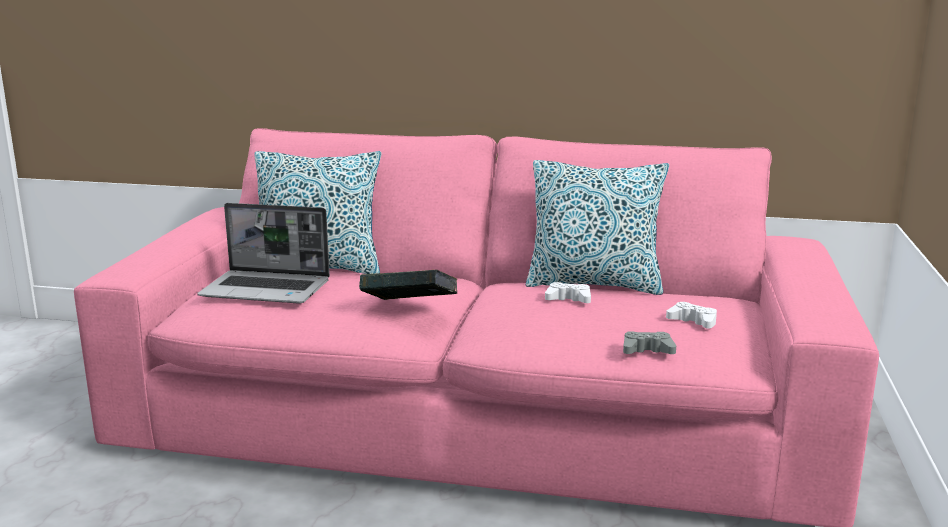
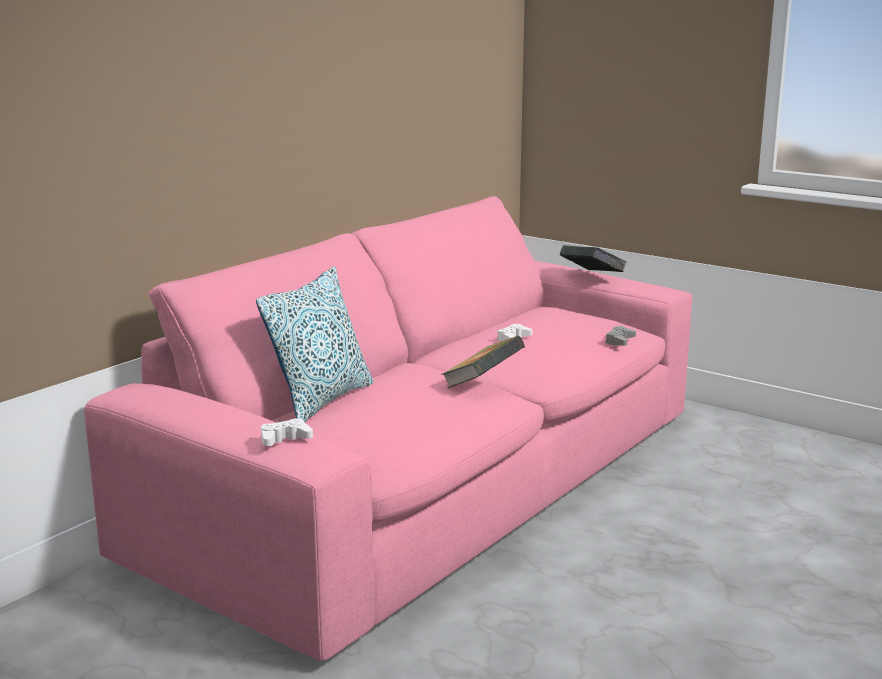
camera: 65 degrees left, 0 degrees up
(267, 289) = (370, 423): laptop -> none
(594, 284) = (478, 329): pillow -> none
(693, 321) = (585, 321): white game controller -> white game controller (284, 439)
(791, 280) = (592, 277): none -> book

